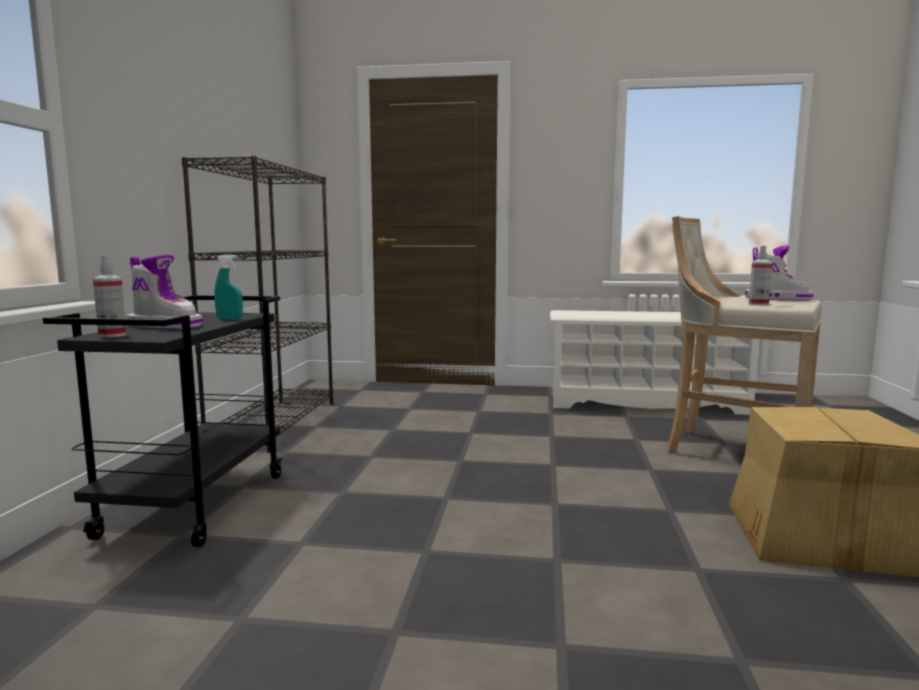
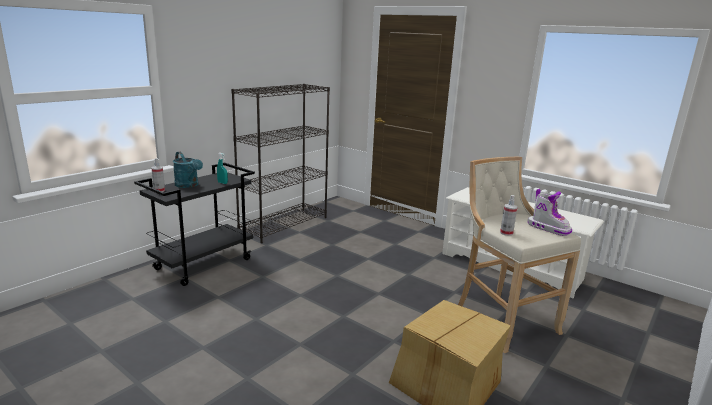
camera: 30 degrees right, 10 degrees up
(165, 326) = (188, 185): boot -> turquoise watering can

